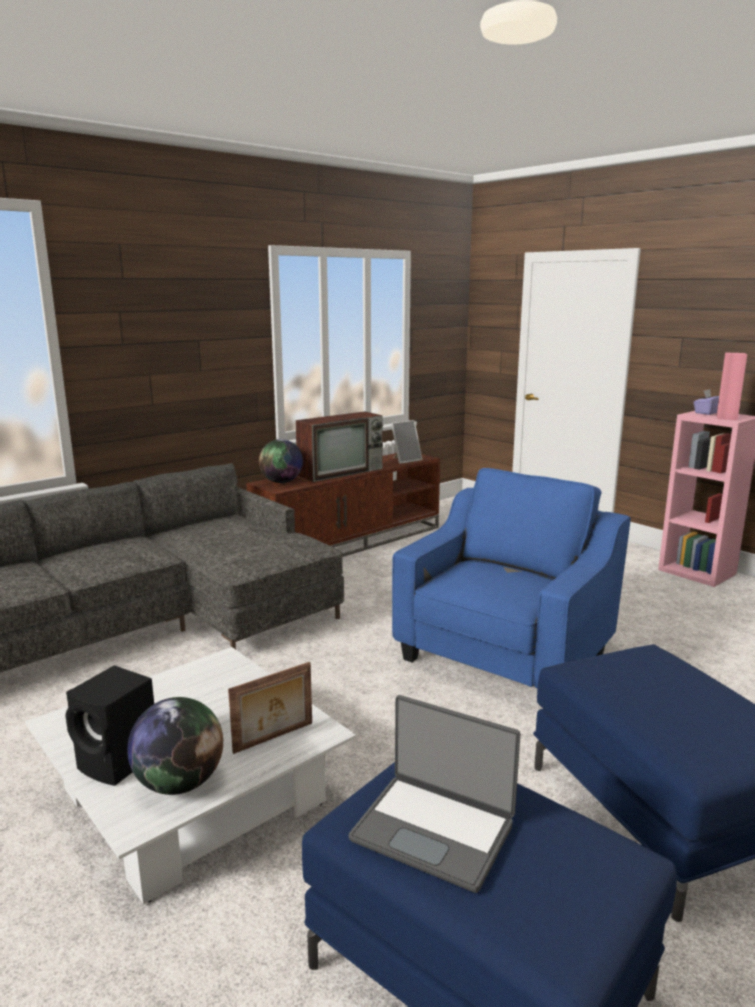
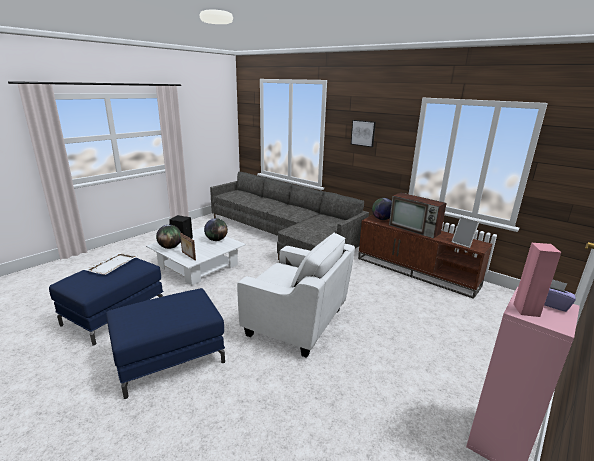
camera: 80 degrees right, 5 degrees up
(168, 326) = (363, 133): none -> picture
(173, 691) = (216, 240): none -> globe
(434, 830) = (112, 265): laptop -> white tray
(505, 657) = (296, 322): blue armchair -> white armchair

